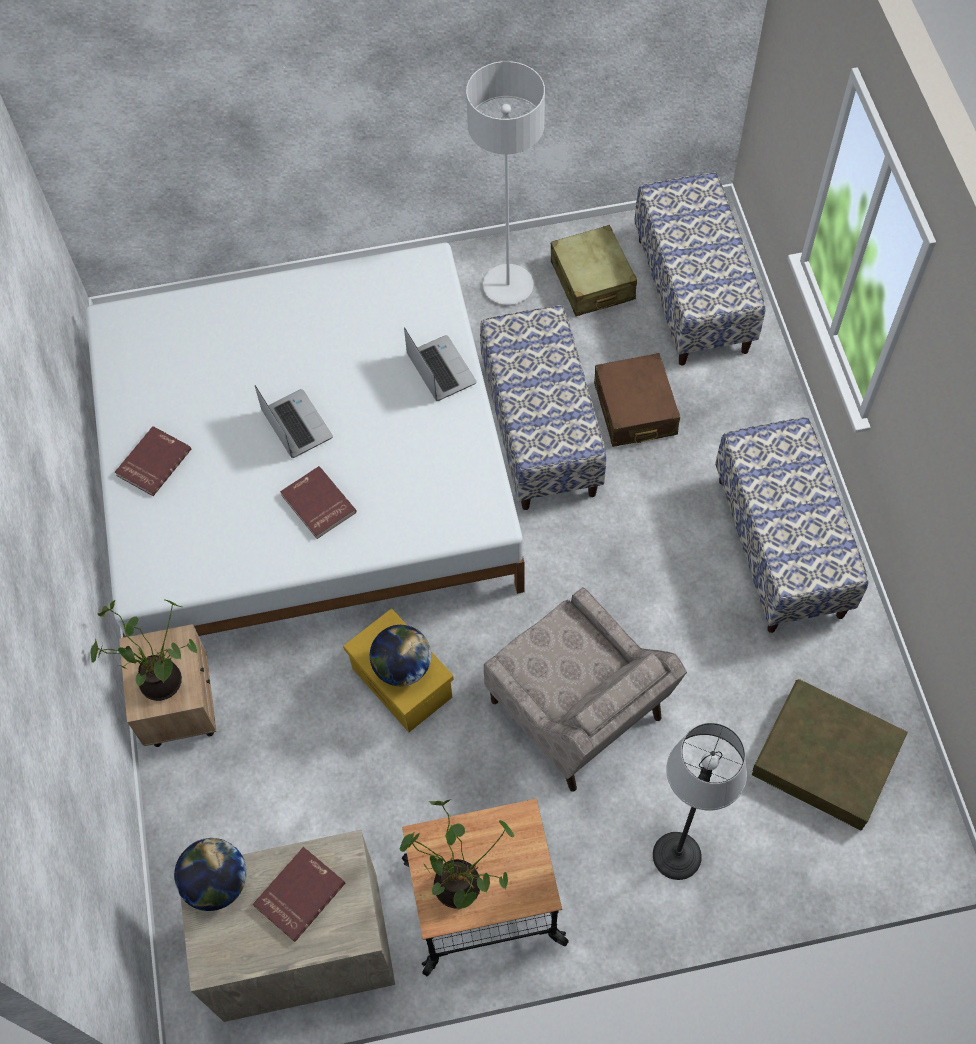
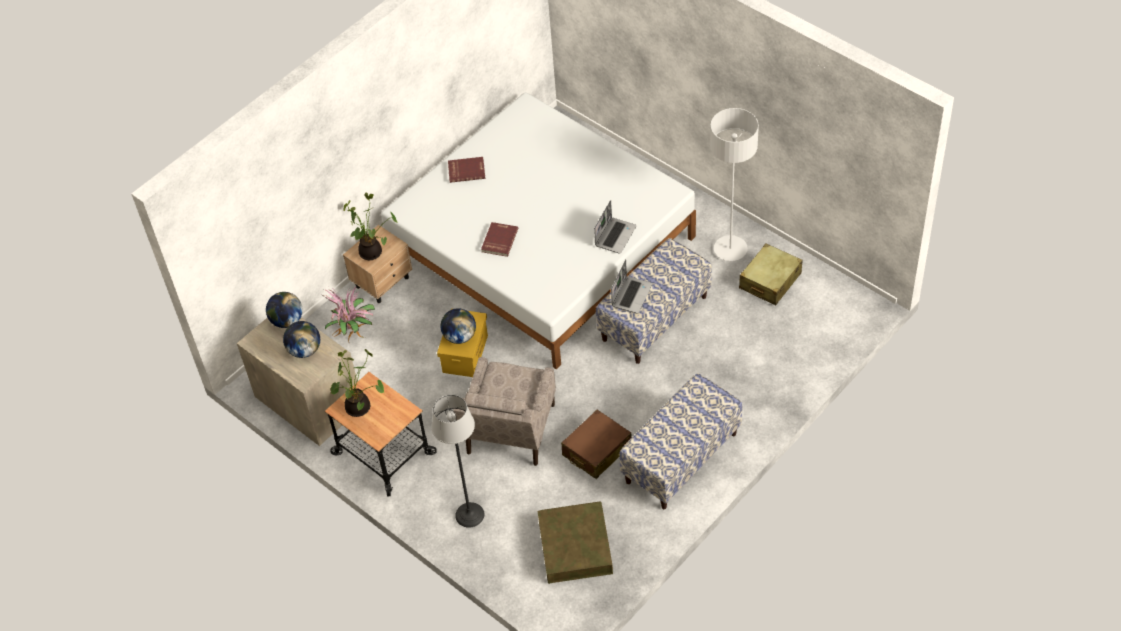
camera: 55 degrees right, 10 degrees down
(231, 802) = (353, 331): none -> potted plant
(295, 424) = (533, 205): laptop -> laptop (631, 295)
(298, 893) = (304, 350): red book -> globe
(635, 409) = (706, 348): brown suitcase -> brown suitcase (596, 450)
(693, 295) = (805, 328): bench -> none

